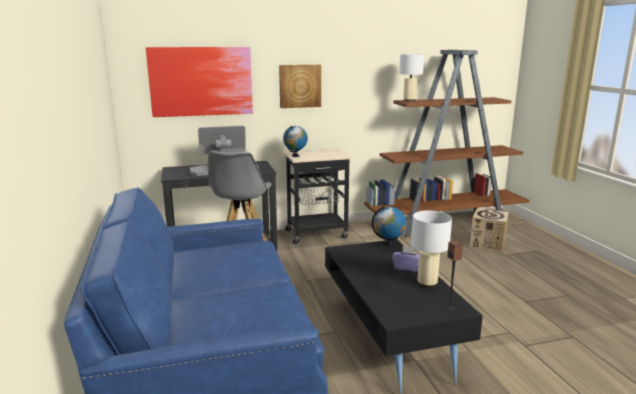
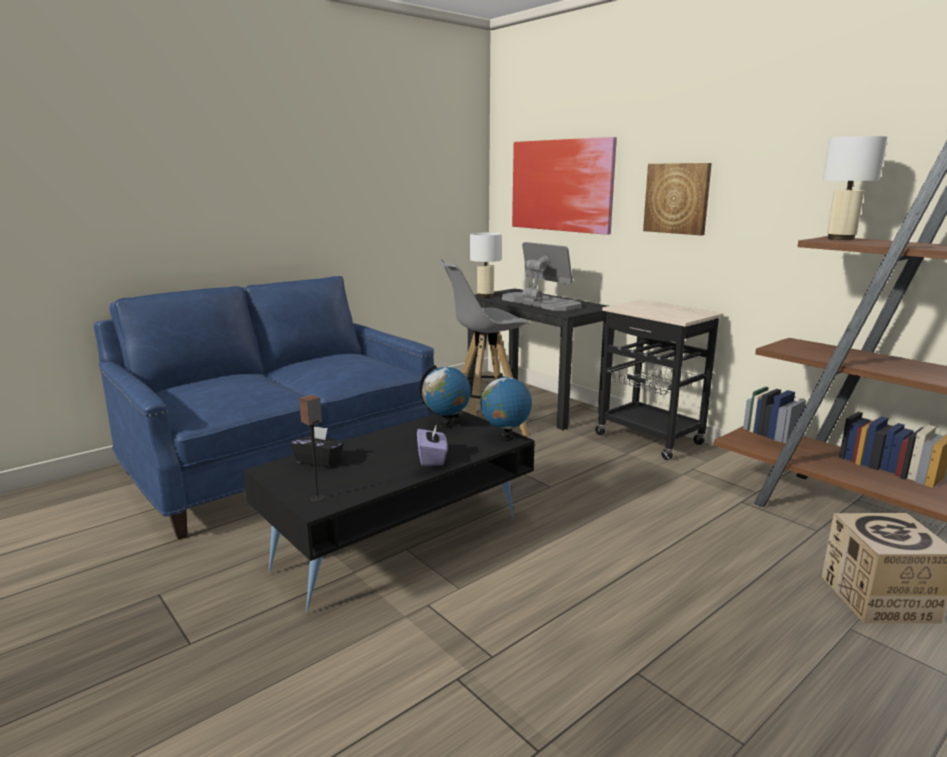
camera: 65 degrees right, 0 degrees up
(295, 156) = (628, 305): globe -> globe (446, 425)
(389, 301) = (319, 461): none -> black tissue box
(427, 284) = (386, 477): white table lamp -> white table lamp (485, 296)

